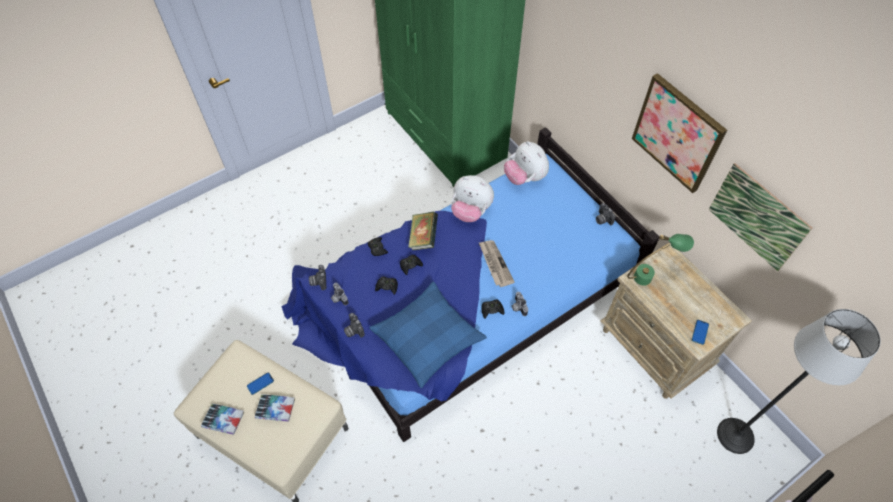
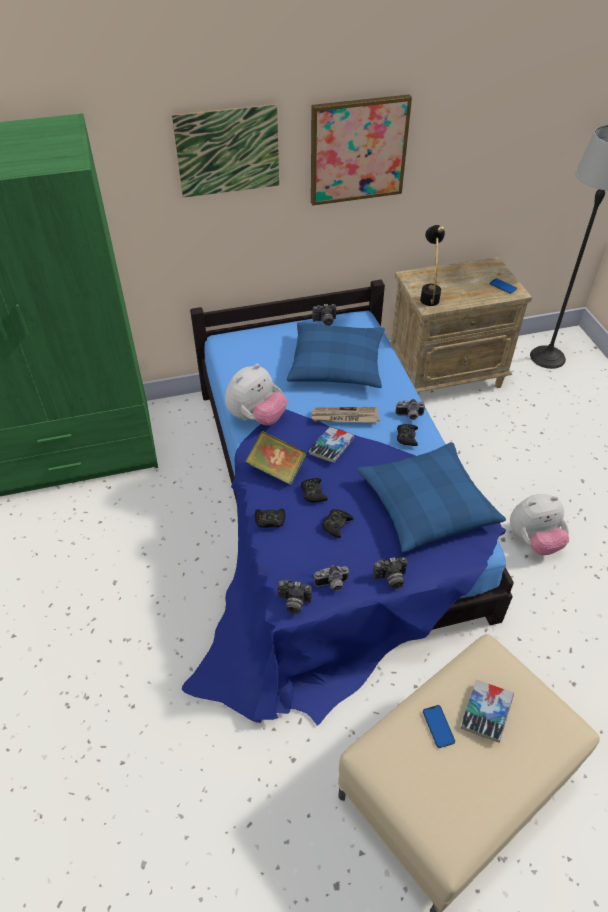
camera: 70 degrees left, 10 degrees down
(224, 420) = (489, 796): book -> book (331, 447)
(524, 177) = (235, 359): plush toy -> plush toy (533, 540)
(553, 242) = (337, 364): none -> blue pillow
(650, 275) = (429, 294): green table lamp -> black table lamp
(757, 217) = (466, 154): picture -> picture (228, 151)

